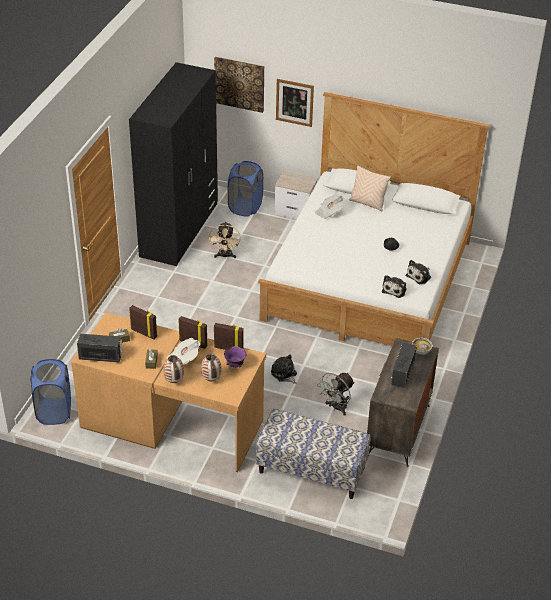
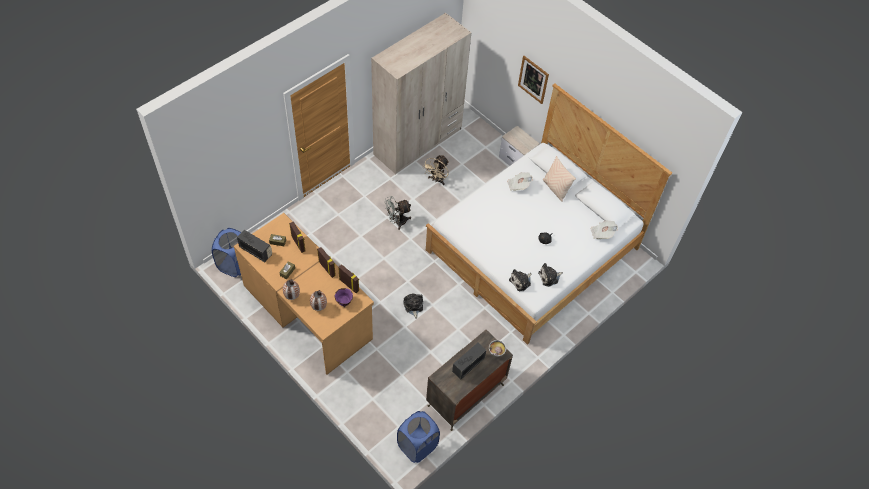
camera: 25 degrees right, 15 degrees up
(179, 230) = (418, 141): black wardrobe -> beige wardrobe
(183, 359) = (311, 279): newspaper -> newspaper (602, 233)
(239, 84) = (497, 46): picture -> none
(245, 207) = (481, 140): blue laundry basket -> blue laundry basket (417, 446)
(311, 470) = (379, 399): bench -> none
(336, 408) = (432, 354): grey fan -> grey fan (397, 222)

